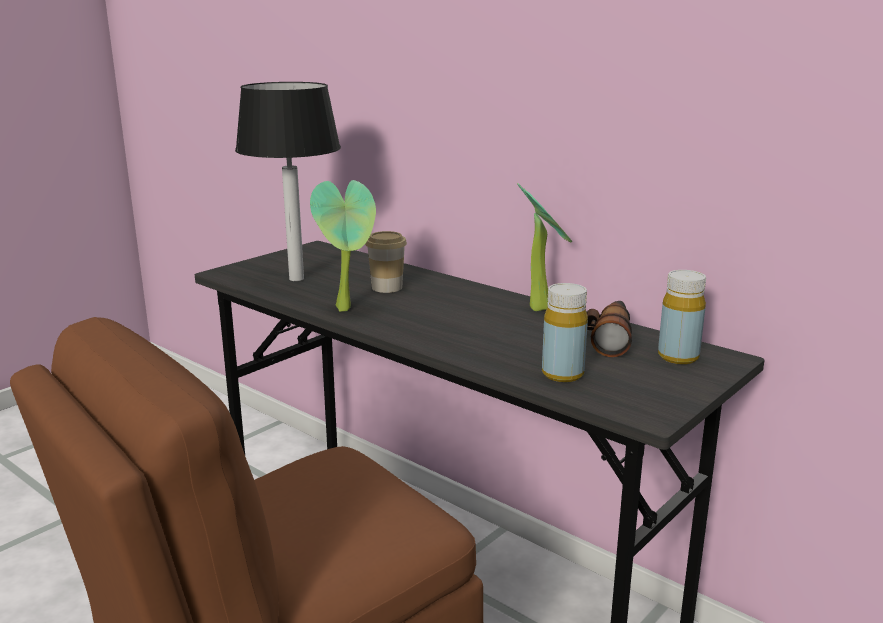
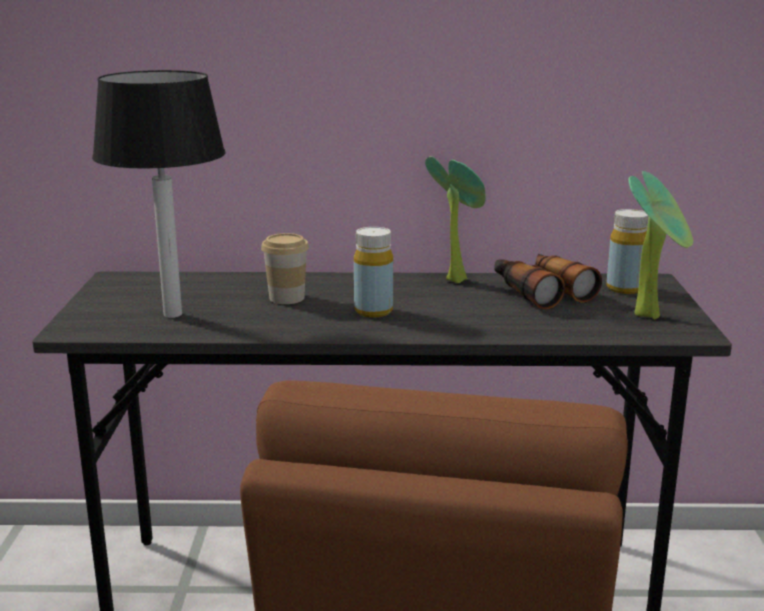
camera: 40 degrees left, 0 degrees up
(348, 308) = (296, 327): potted plant -> potted plant (651, 315)
(562, 374) = (584, 325): yellow bottle -> yellow bottle (373, 311)

